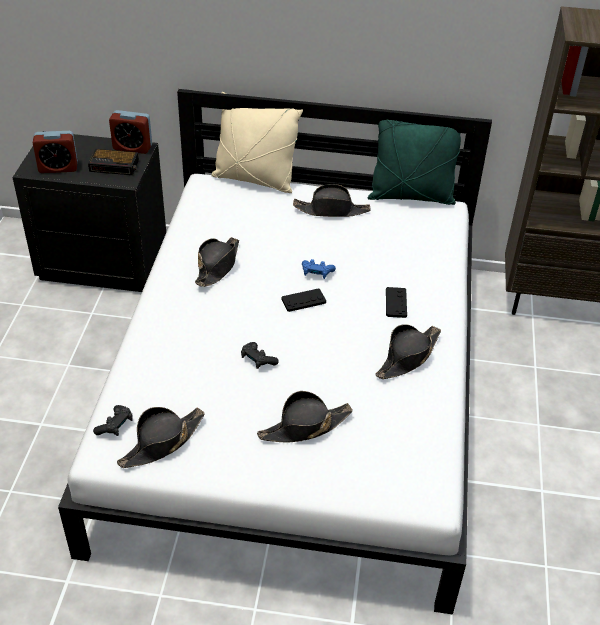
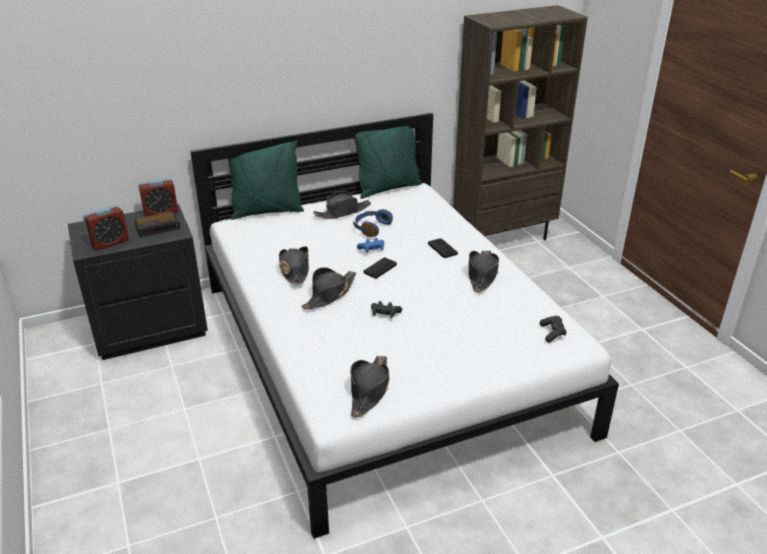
camera: 30 degrees left, 10 degrees down
(115, 426) = (323, 395): black game controller -> black game controller (552, 333)
(255, 180) = (267, 212): beige pillow -> green pillow
(304, 427) = (459, 339): black hat -> black hat (329, 294)
(341, 244) = (371, 228): none -> blue headphones

